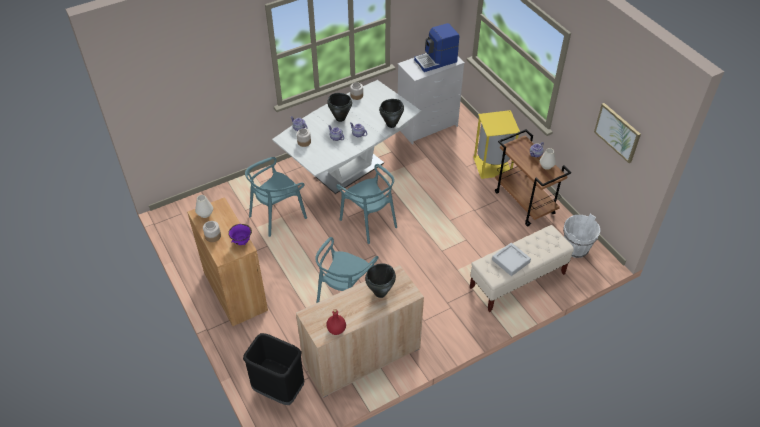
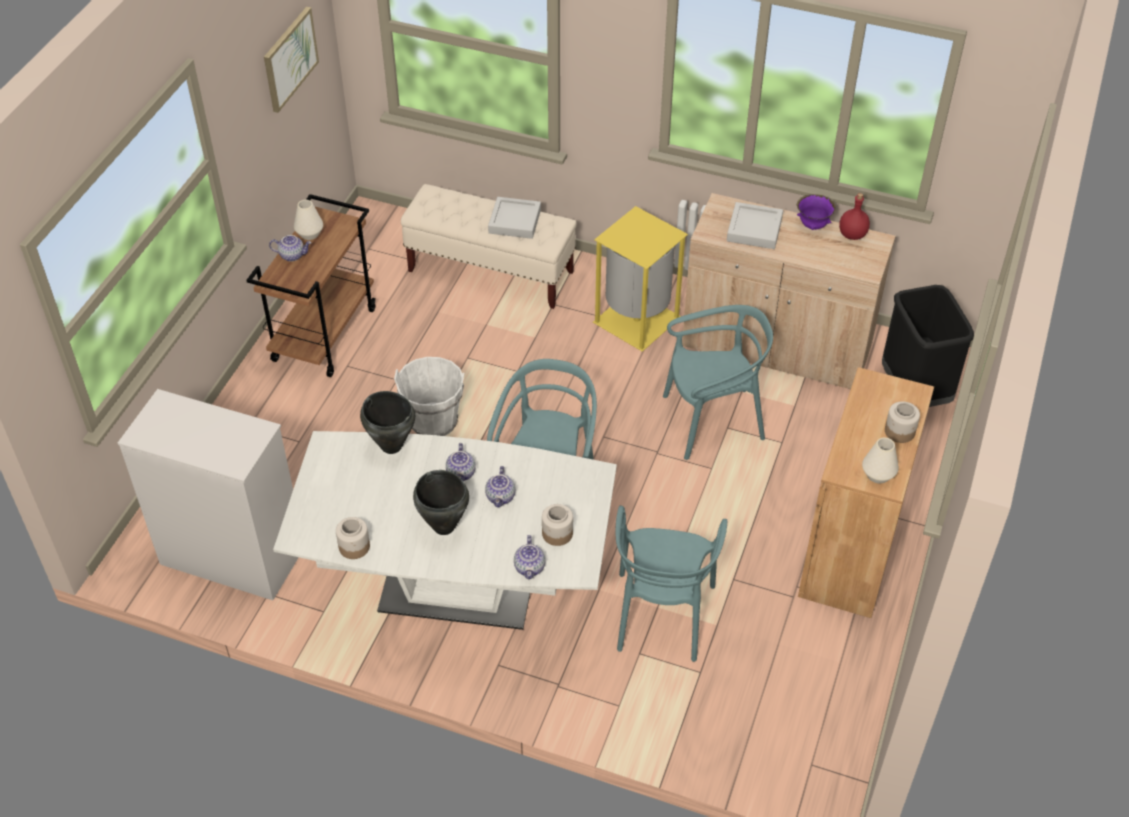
camera: 130 degrees left, 0 degrees up
(242, 242) = (866, 392): purple bowl -> purple bowl (813, 225)
(277, 215) = (662, 615): turquoise chair -> turquoise chair turned 90 degrees clockwise
(380, 293) = (754, 230): black cooking pot -> grey tray
(436, 61) = (188, 428): coffee machine -> none
(492, 166) = (269, 411): yellow trash can -> yellow trash can (638, 320)
(576, 248) = (371, 246): white bucket -> white bucket (434, 421)

